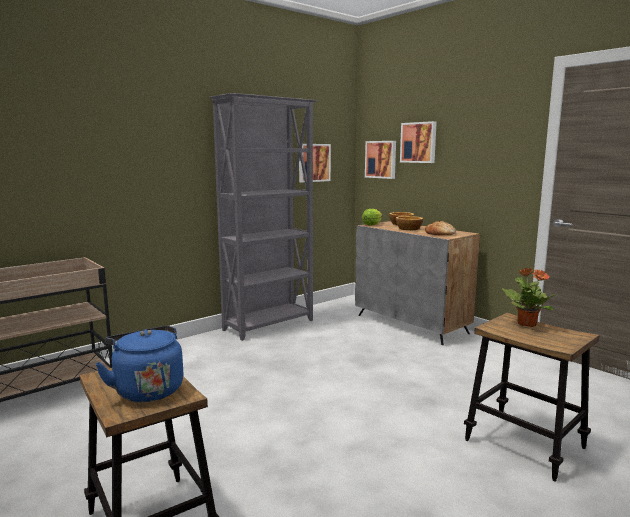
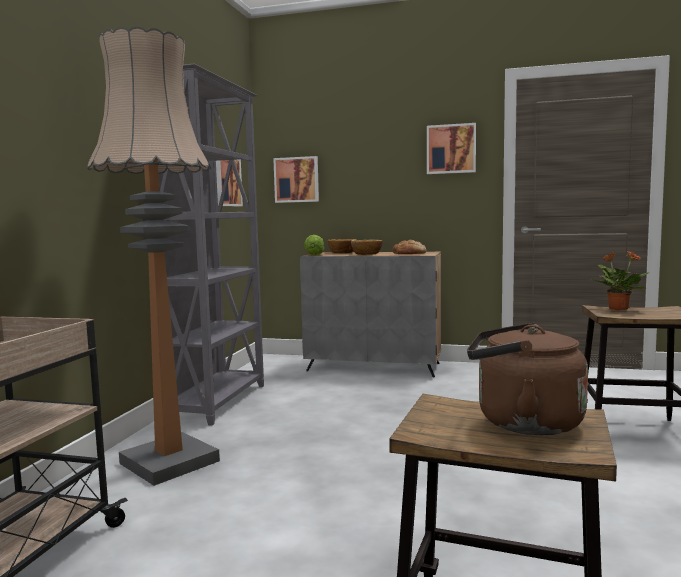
camera: 35 degrees left, 5 degrees down
(147, 389) = (522, 422): blue kettle -> brown kettle
(188, 357) = (169, 462): none -> floor lamp
(419, 142) = (350, 157): picture -> picture (451, 149)

